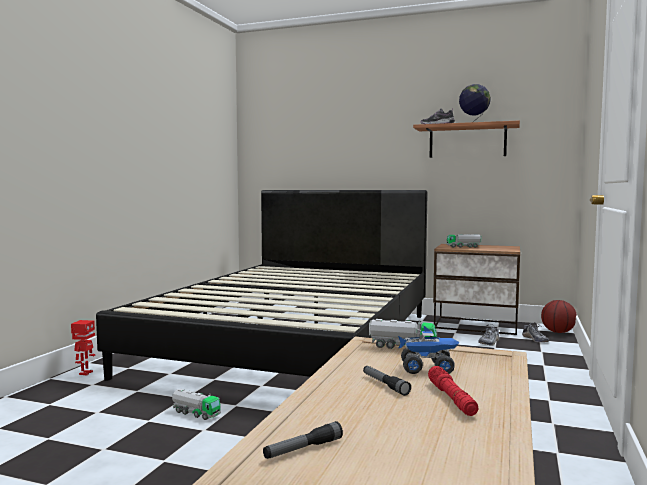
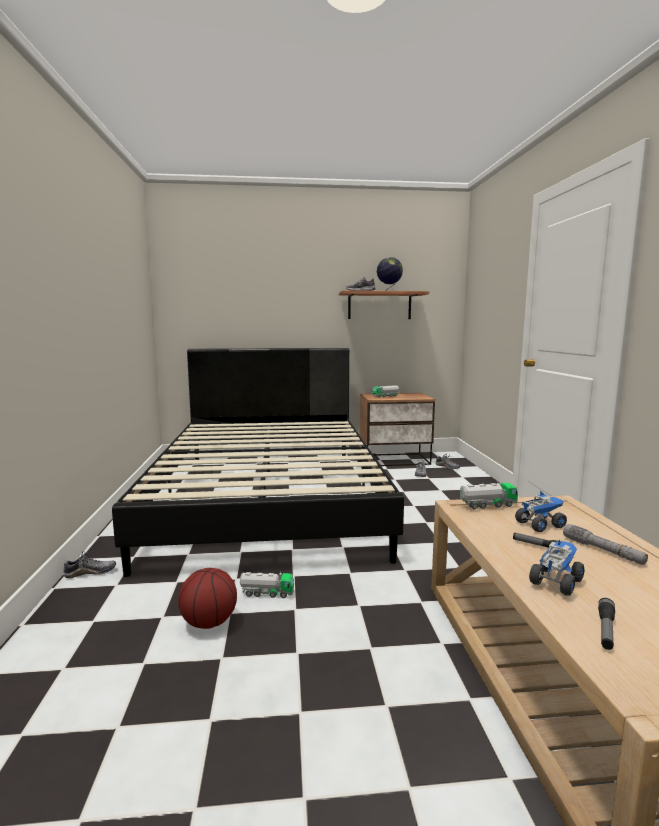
camera: 25 degrees left, 5 degrees up
(85, 373) = (90, 572): toy robot -> shoe
(334, 408) = (555, 581): none -> toy truck
(451, 399) = (602, 551): red flashlight -> grey flashlight
(558, 332) = (454, 458): basketball -> basketball (209, 623)

